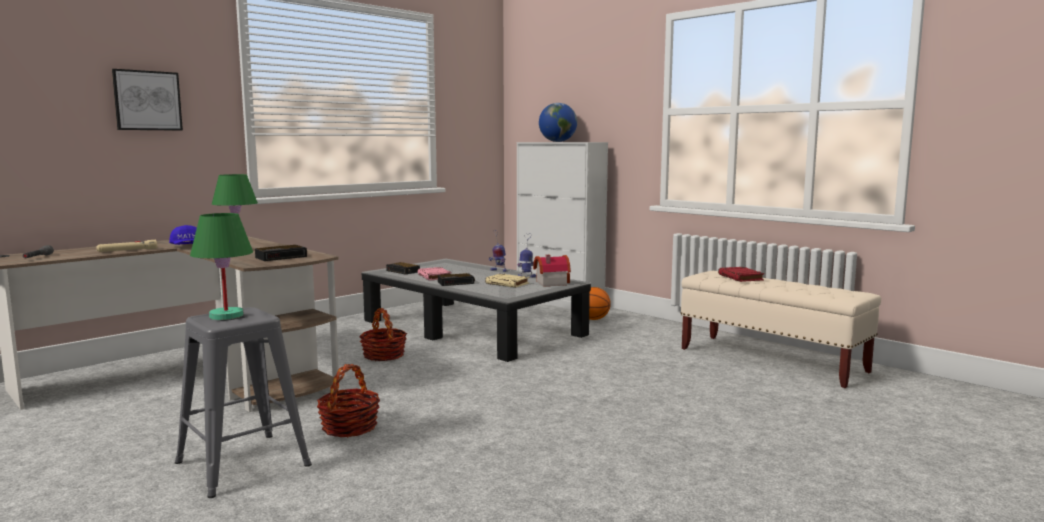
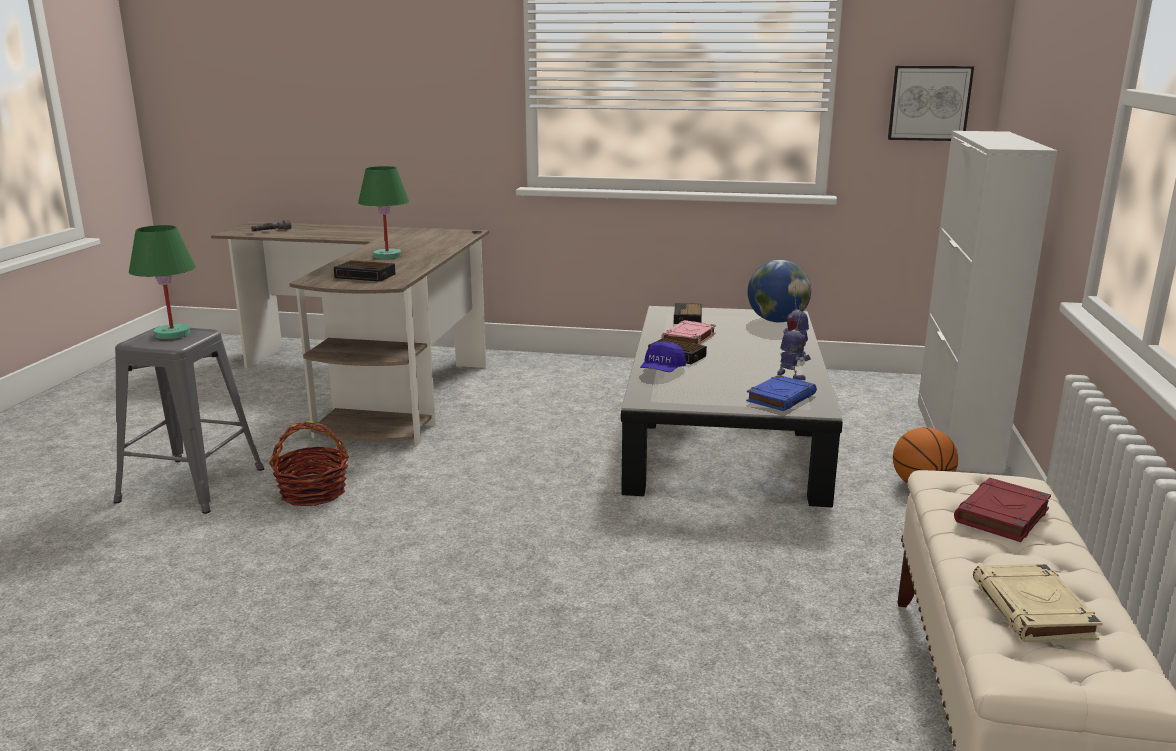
camera: 55 degrees right, 10 degrees up
(127, 250) = (336, 236): beige flashlight -> none
(147, 100) = (417, 66): picture -> picture (929, 103)
(187, 246) = (383, 241): blue cap -> blue cap (662, 371)
(383, 355) = (544, 426): basket -> none
(507, 283) = (726, 379): beige book -> beige book (1033, 611)
(550, 283) = (781, 398): toy house -> blue book
(557, 141) = (998, 138): globe -> globe (776, 321)

